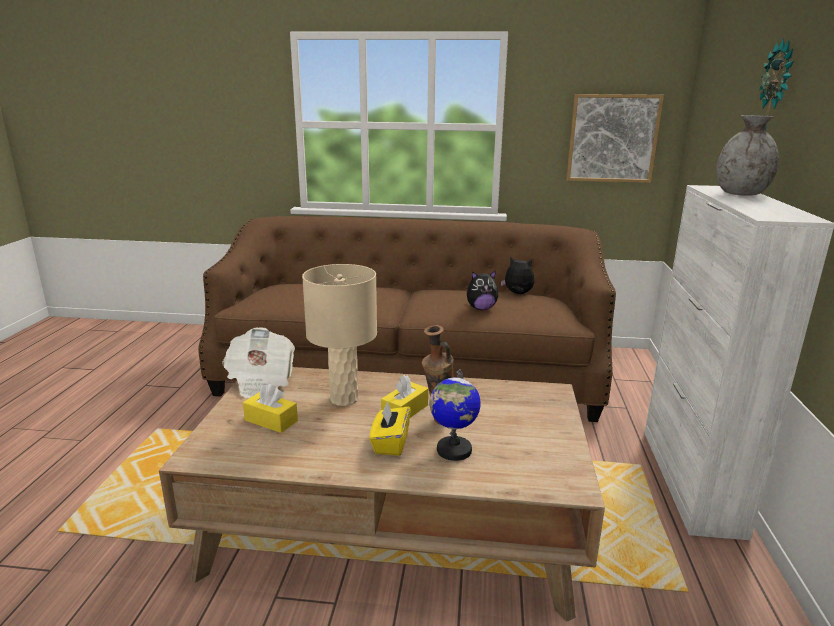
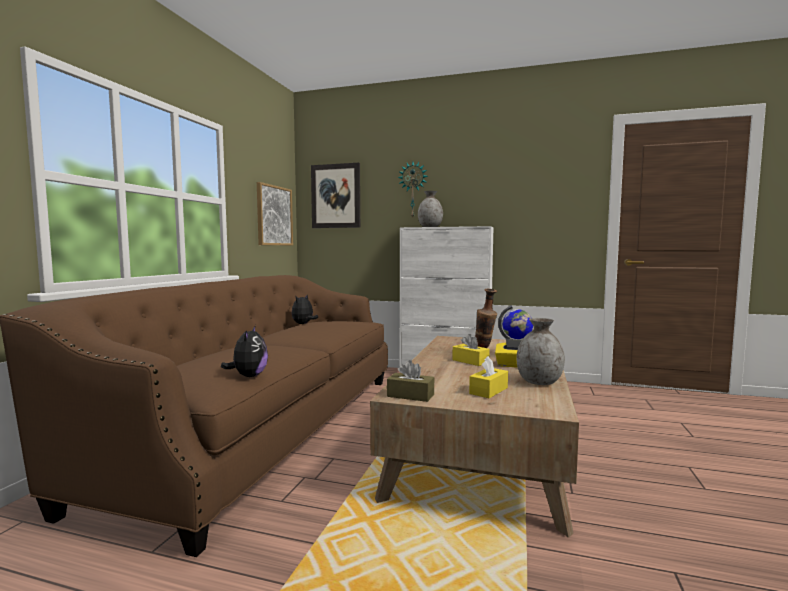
camera: 80 degrees left, 15 degrees down
(260, 380) = (410, 395): newspaper -> brown tissue box
(304, 458) = (539, 382): none -> grey vase
(344, 399) = (452, 373): beige table lamp -> none
(481, 308) = (329, 329): plush toy -> plush toy (248, 376)
(711, 107) = (336, 196): none -> picture

